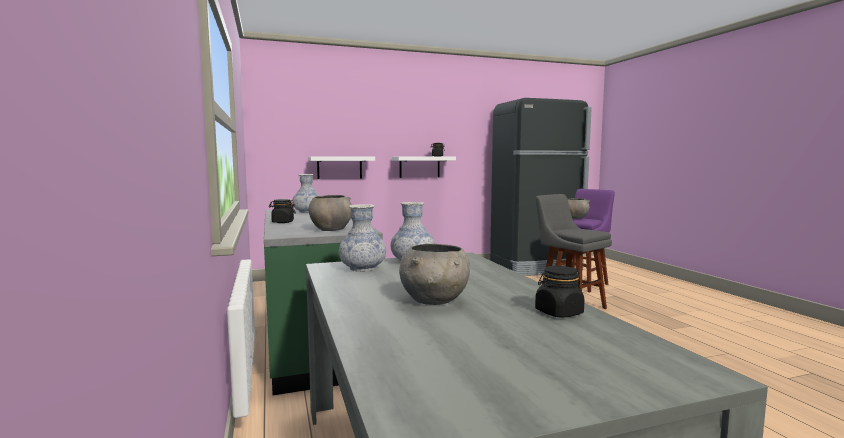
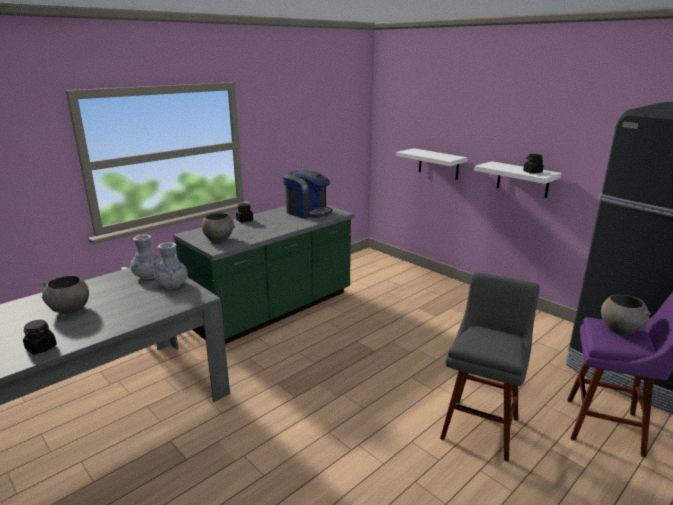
camera: 65 degrees right, 15 degrees up
(307, 212) = (307, 212): vase -> coffee machine

